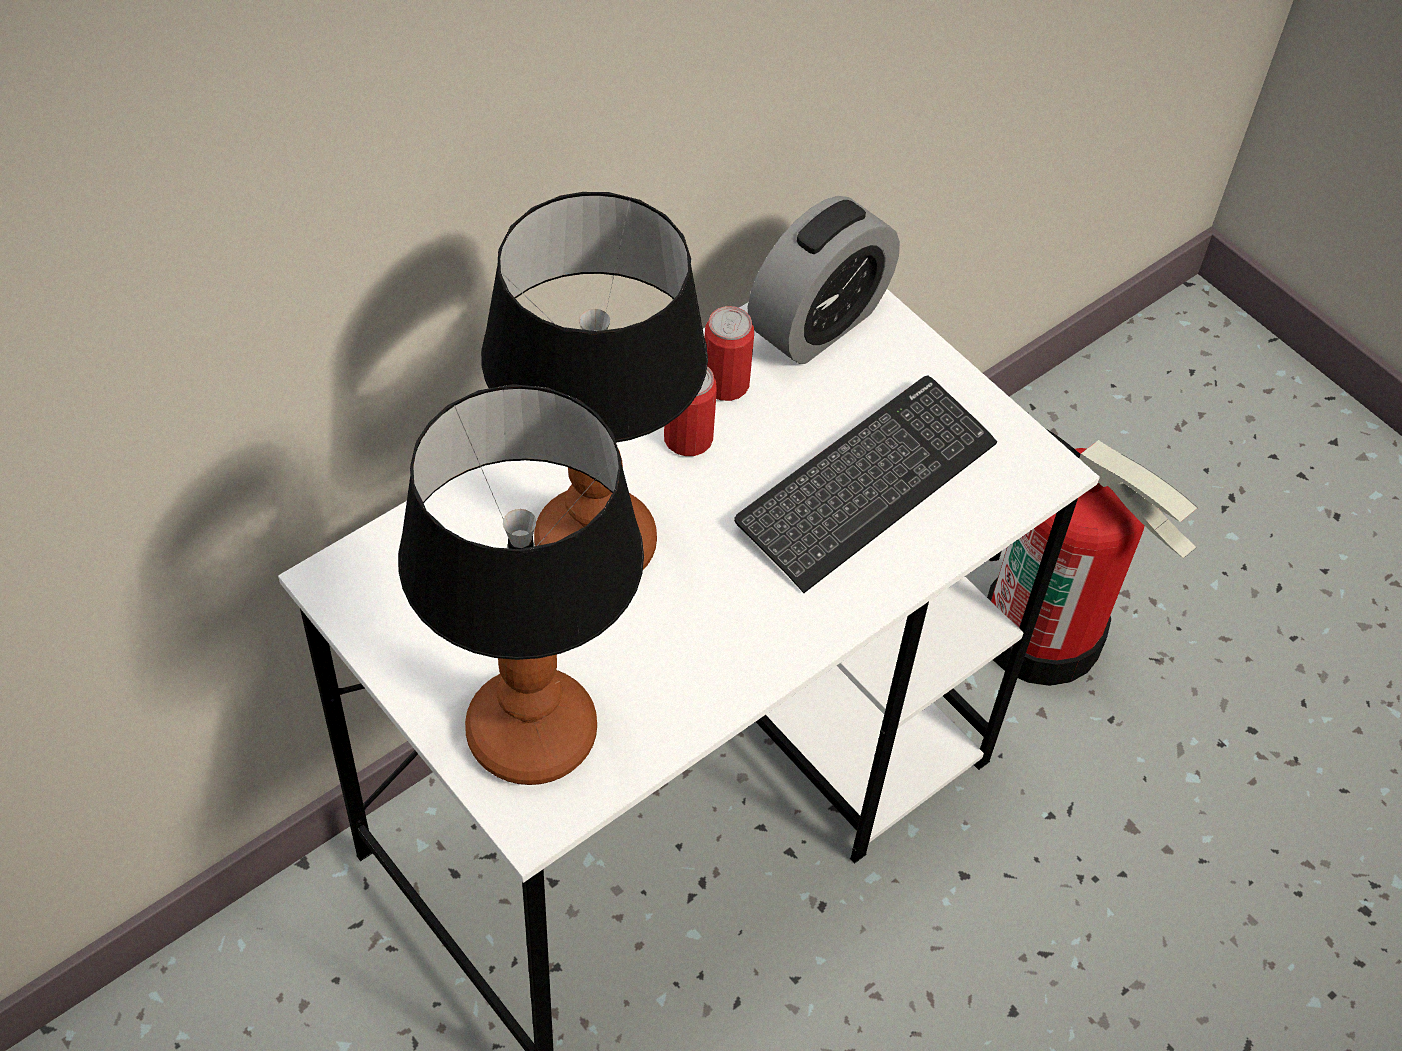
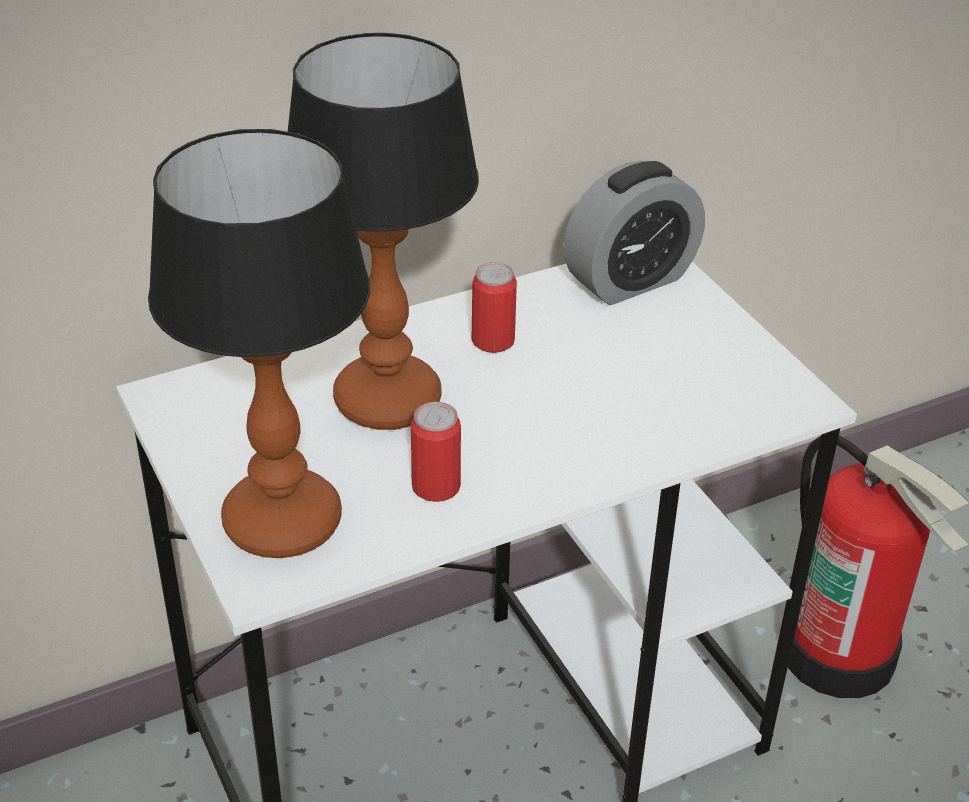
camera: 15 degrees right, 15 degrees down
(725, 384) = (537, 309): can -> can (436, 487)
(866, 485) = (639, 392): keyboard -> none

